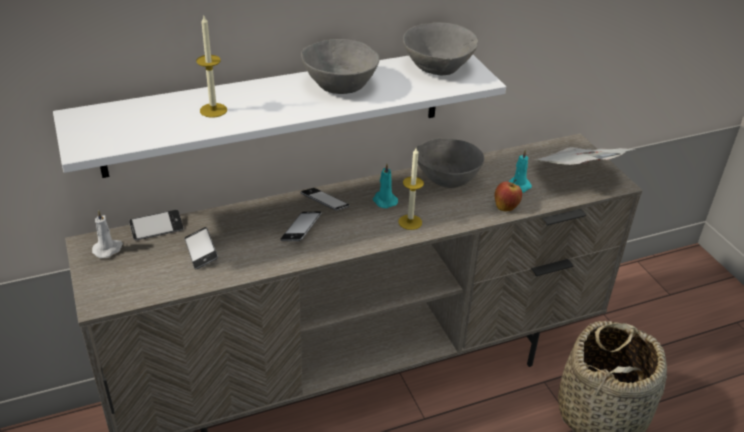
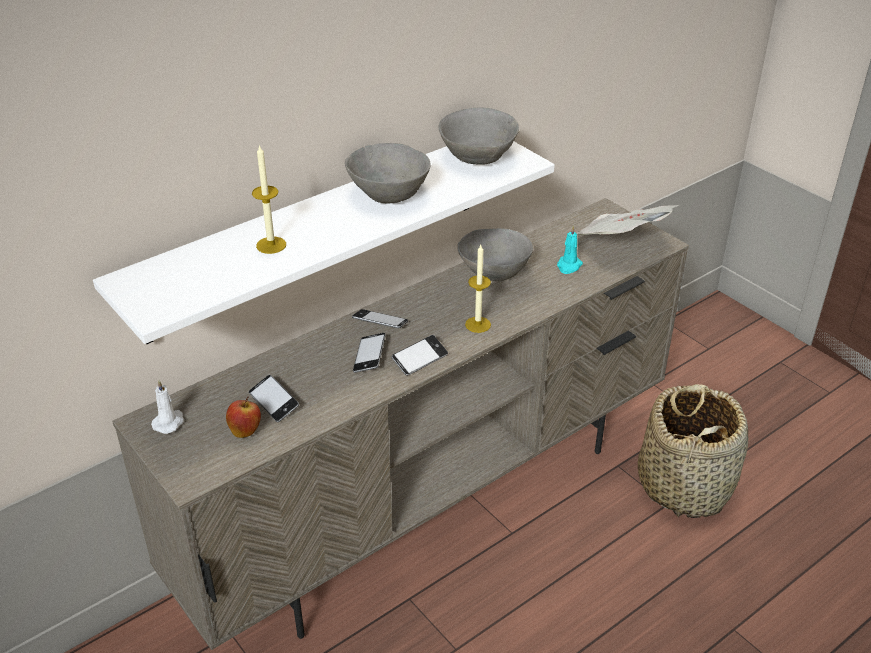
camera: 15 degrees left, 0 degrees up
(156, 228) = (211, 388): phone -> phone (419, 359)
(384, 200) = (441, 308): turquoise candle -> none
(506, 207) = (566, 289): apple -> apple (245, 430)

